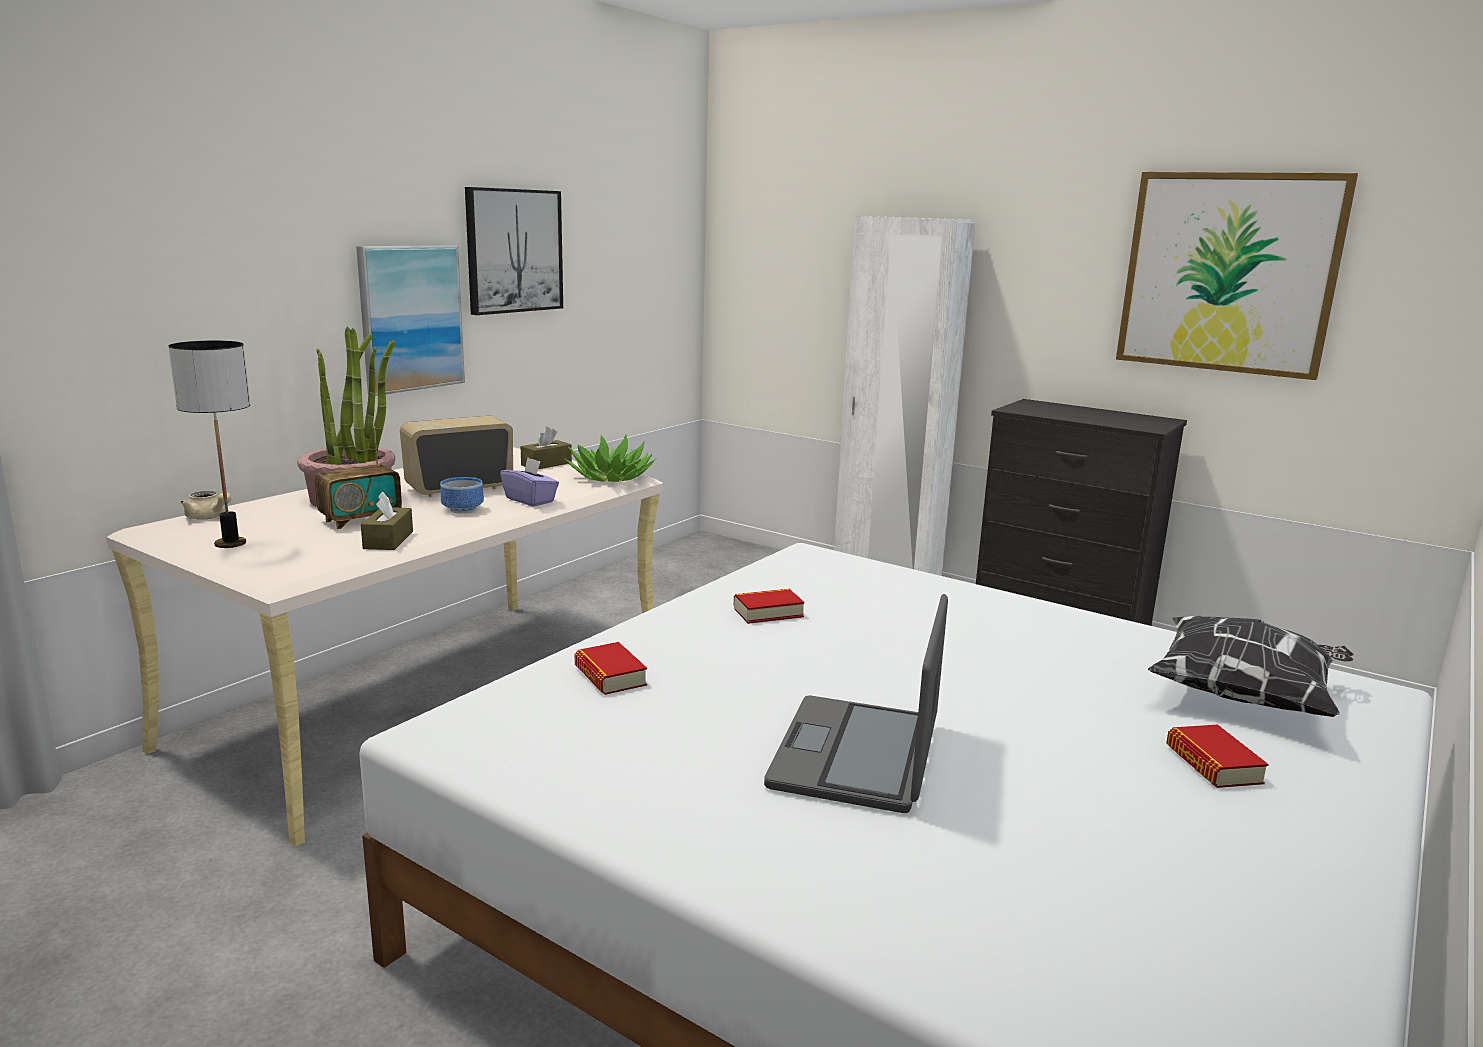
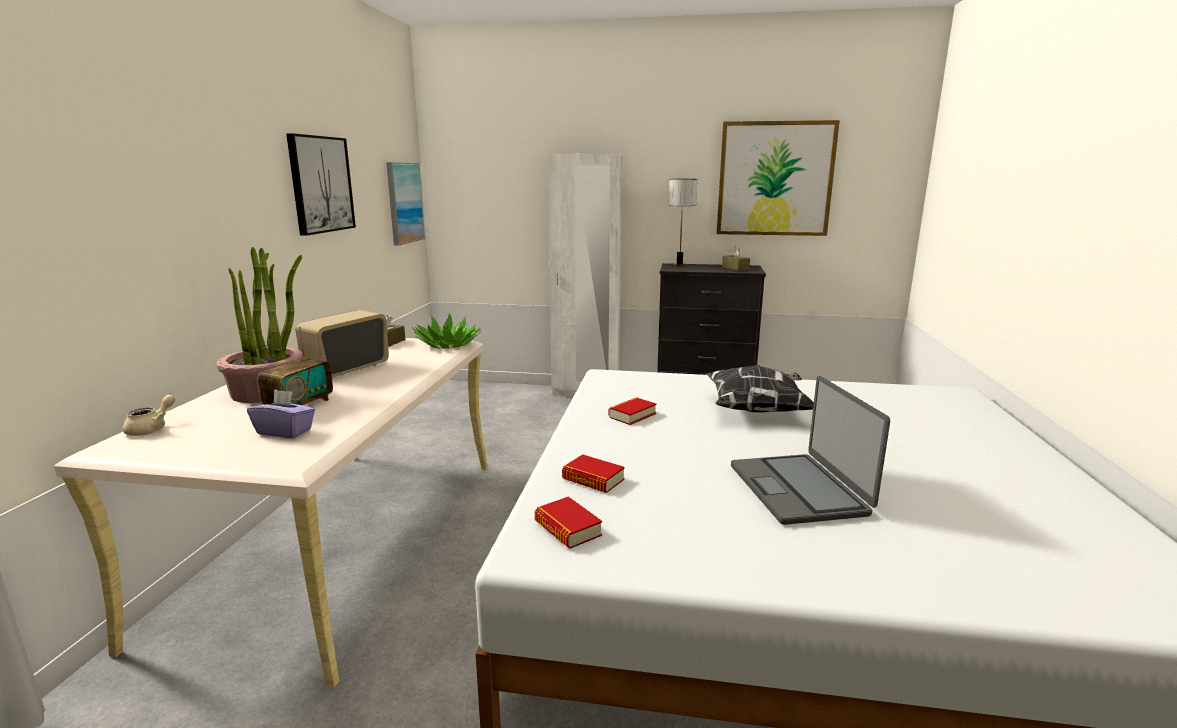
camera: 25 degrees left, 0 degrees up
(209, 517) = (152, 429): beige teapot -> beige teapot turned 75 degrees counterclockwise
(230, 544) = (207, 446): table lamp -> table lamp (679, 265)
(388, 540) = (347, 416): brown tissue box -> brown tissue box (735, 268)
(410, 318) = (262, 240): picture -> picture (404, 203)
(461, 509) = (371, 384): bowl -> none
(530, 500) = (414, 369): purple tissue box -> purple tissue box (285, 431)
(1213, 764) = (954, 446): book -> book (567, 528)
(1245, 697) = (917, 408): pillow -> pillow (758, 410)

